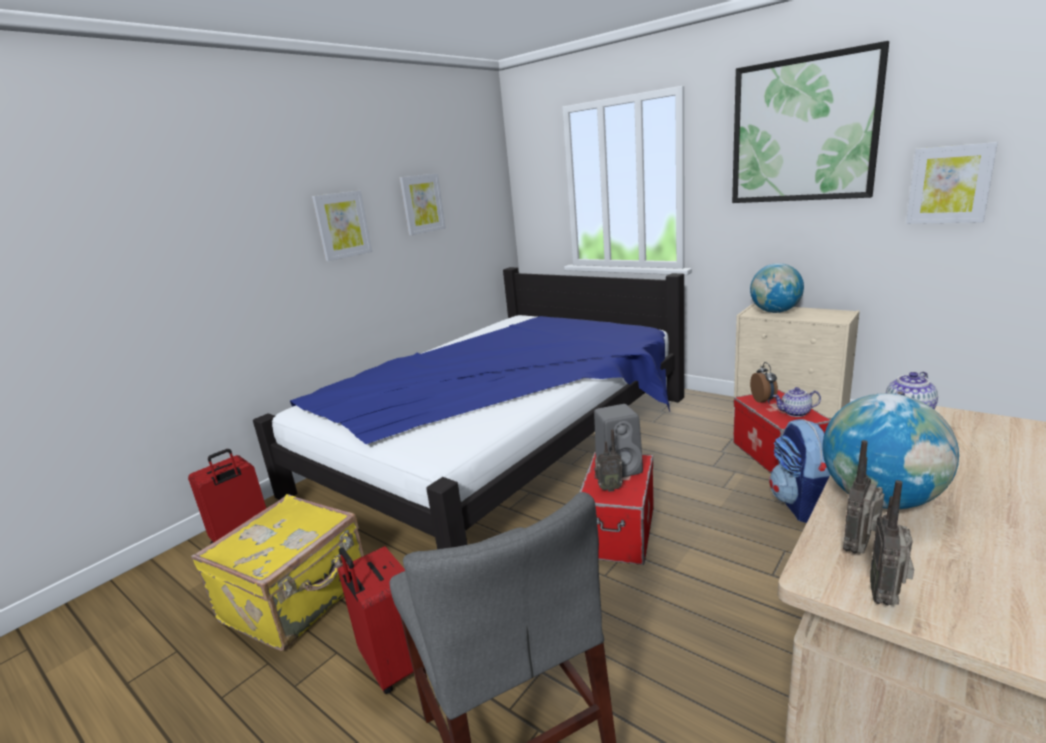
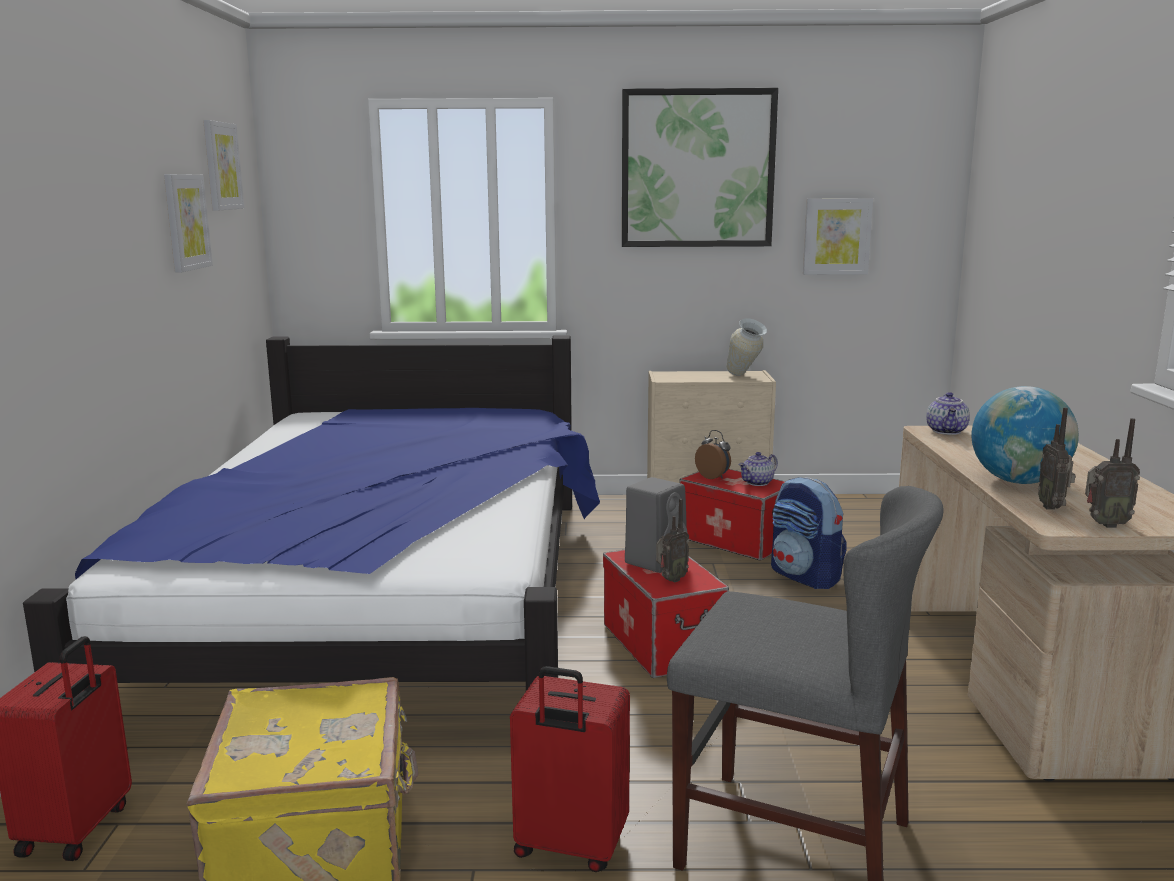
camera: 40 degrees left, 5 degrees down
(342, 225) = (109, 245): picture -> picture (221, 166)
(775, 312) = (687, 376): globe -> none
(826, 316) = (744, 377): none -> vase
(886, 596) = (1104, 524): radio -> radio turned 75 degrees counterclockwise

